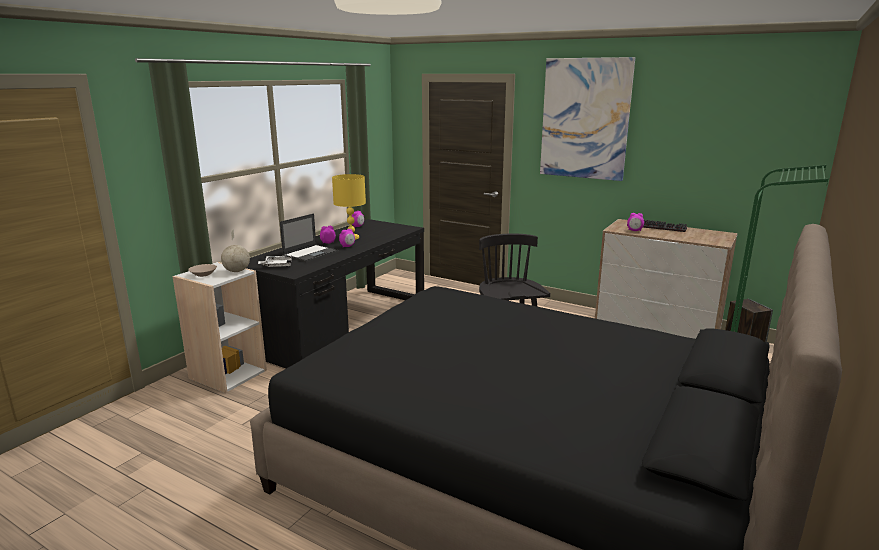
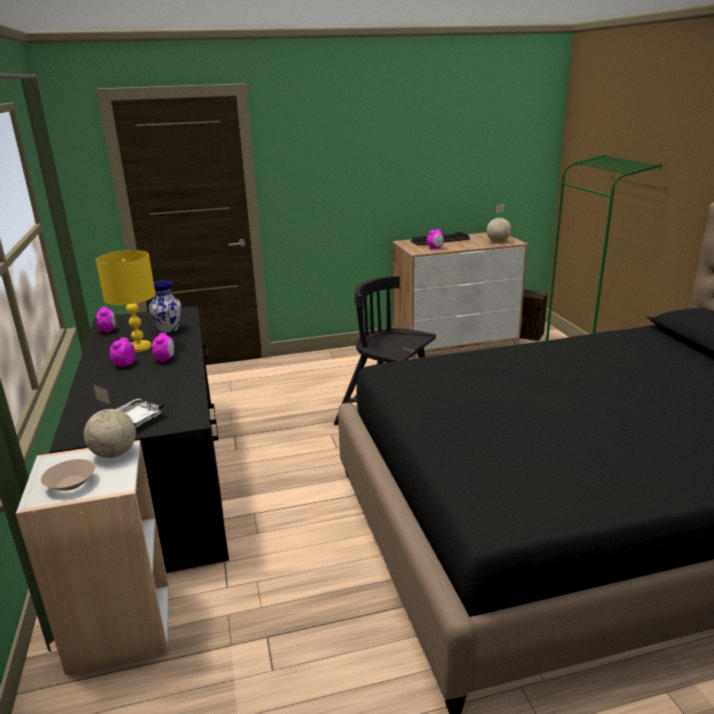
camera: 45 degrees left, 5 degrees up
(311, 253) = (140, 387): laptop -> none
(381, 234) = (168, 330): none -> vase
(585, 119) = (343, 134): picture -> none
(706, 239) = (498, 242): none -> globe

